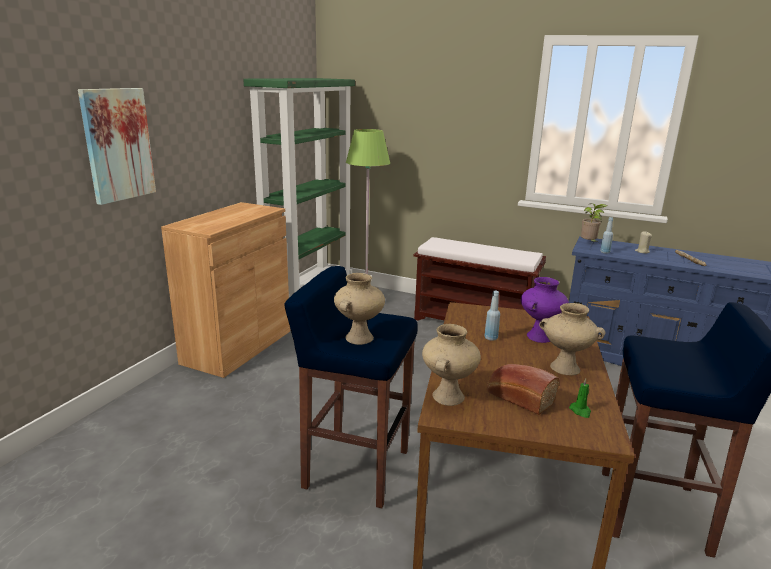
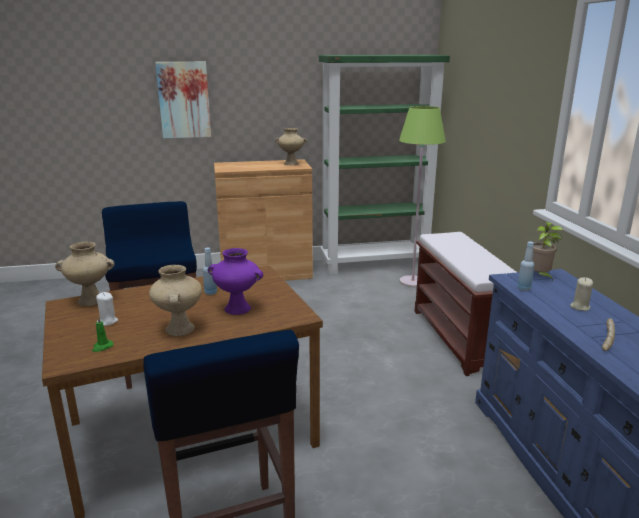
camera: 55 degrees right, 0 degrees up
(359, 337) = (135, 251): beige vase -> beige vase (291, 163)
(517, 397) = (107, 321): bread -> white candle

